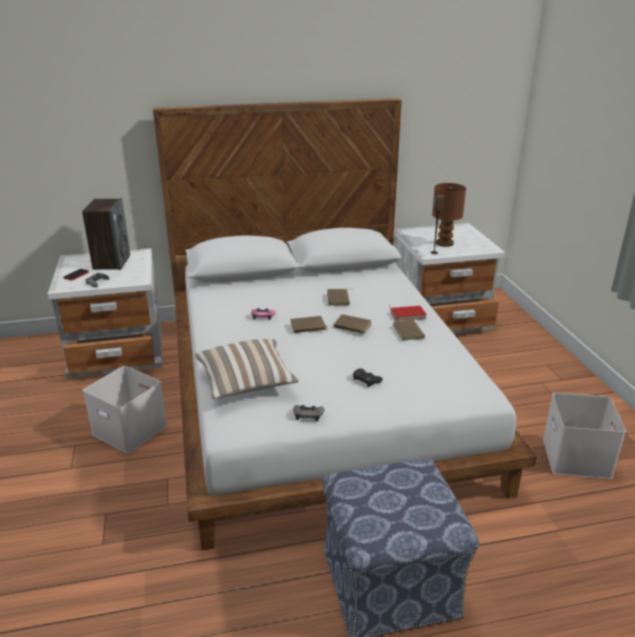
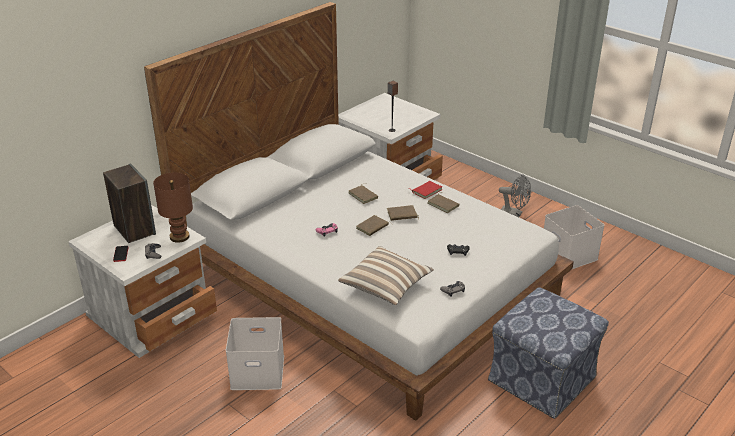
camera: 35 degrees left, 5 degrees up
(444, 243) = (389, 118): brown table lamp -> brown table lamp (179, 236)
(548, 390) = (514, 214): none -> grey fan

